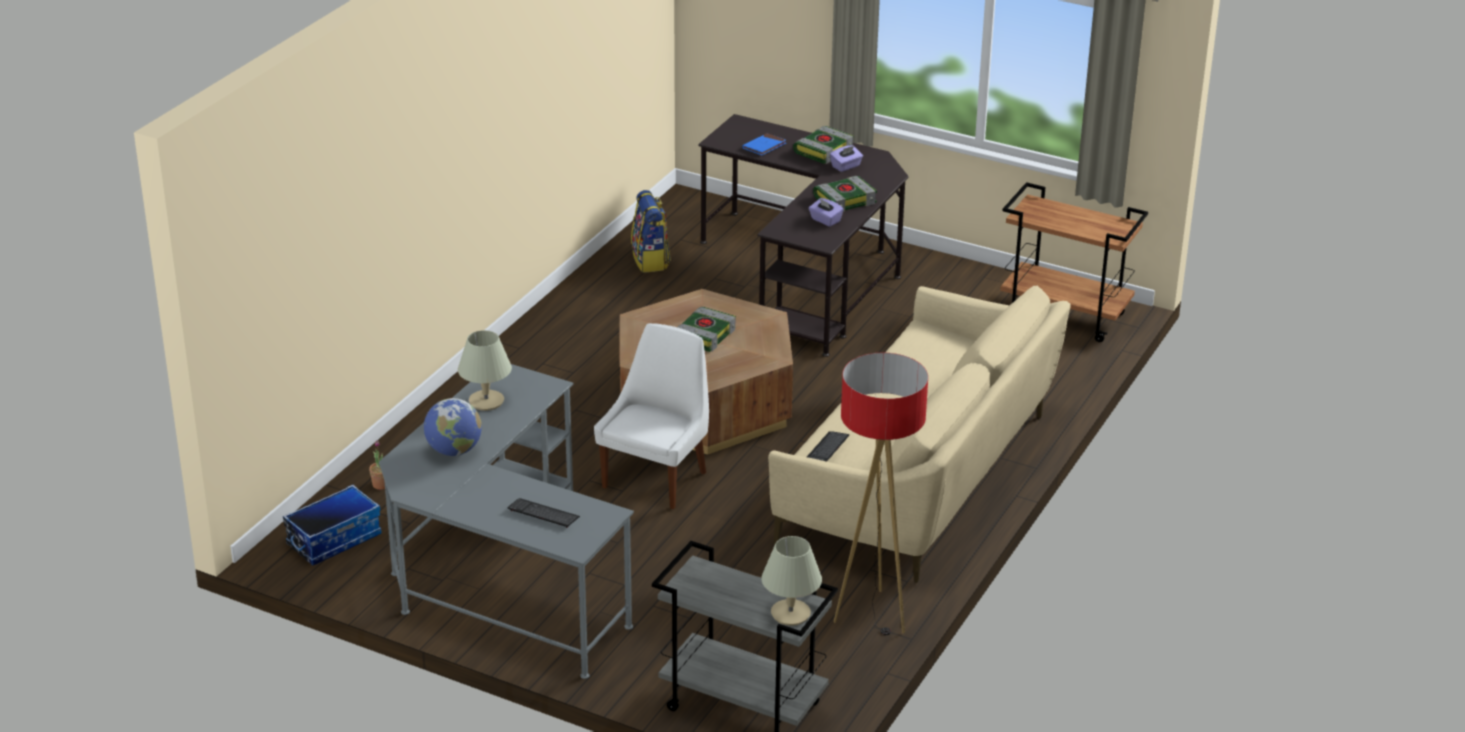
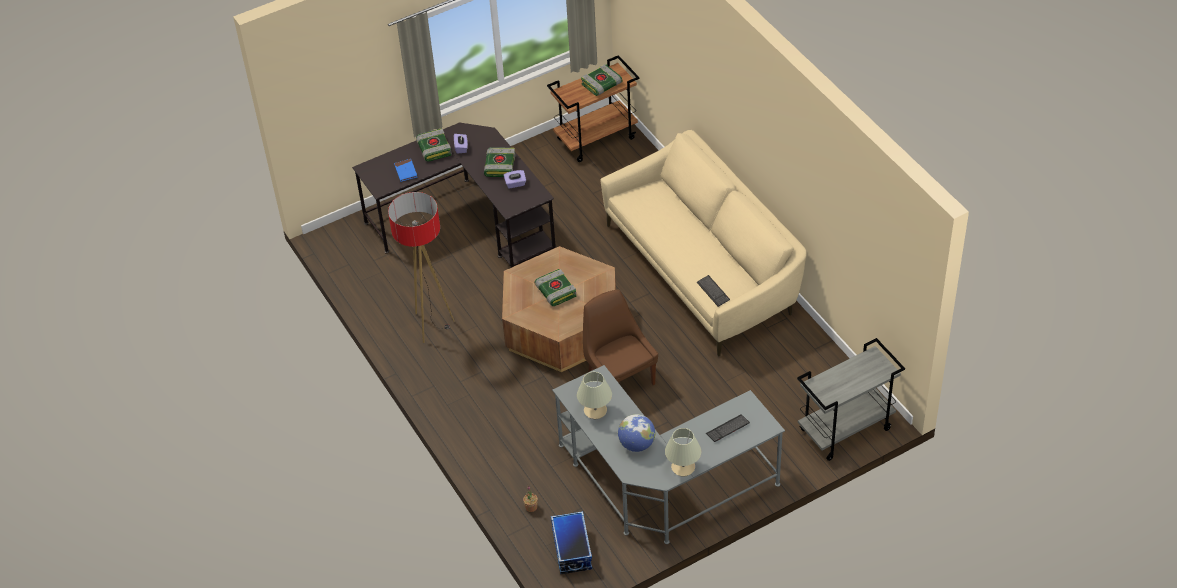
camera: 55 degrees left, 15 degrees up
(651, 260) = (386, 284): backpack -> none
(657, 478) = (619, 379): white chair -> brown chair
(790, 613) = (876, 366): beige table lamp -> beige table lamp (683, 467)
(872, 616) = (806, 345): floor lamp -> floor lamp (431, 326)
(1084, 224) = (601, 85): none -> book

